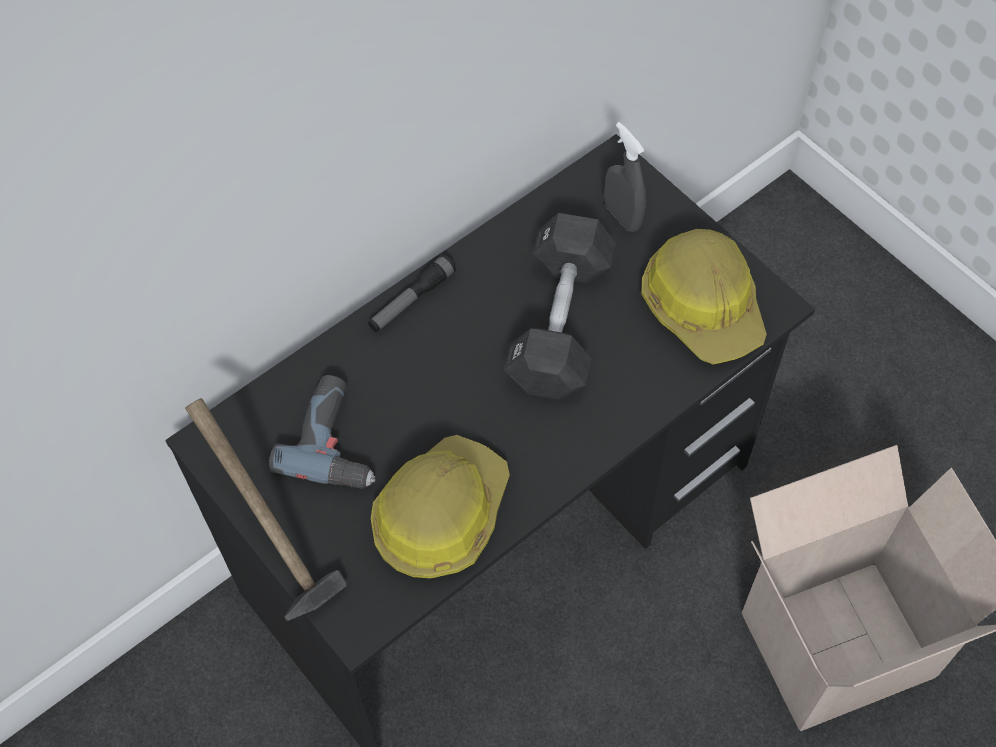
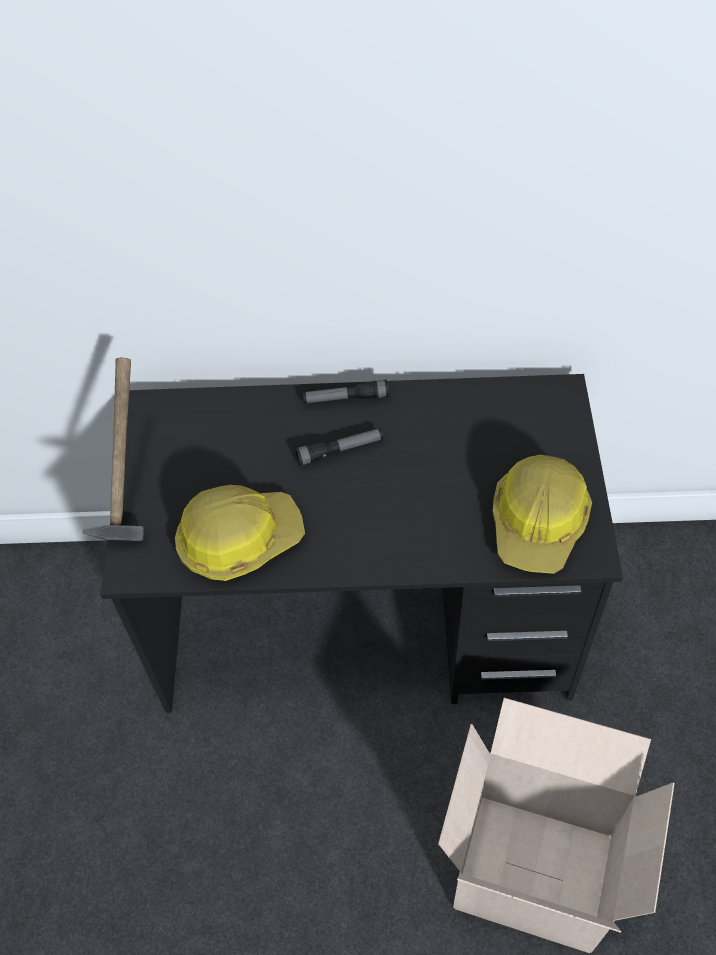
camera: 40 degrees right, 5 degrees down
(338, 439) = (222, 453): power drill -> none
(456, 357) = (340, 450): none -> flashlight
(560, 323) = (427, 471): black dumbbell -> none
(622, 216) = (536, 429): grey spray bottle -> none

